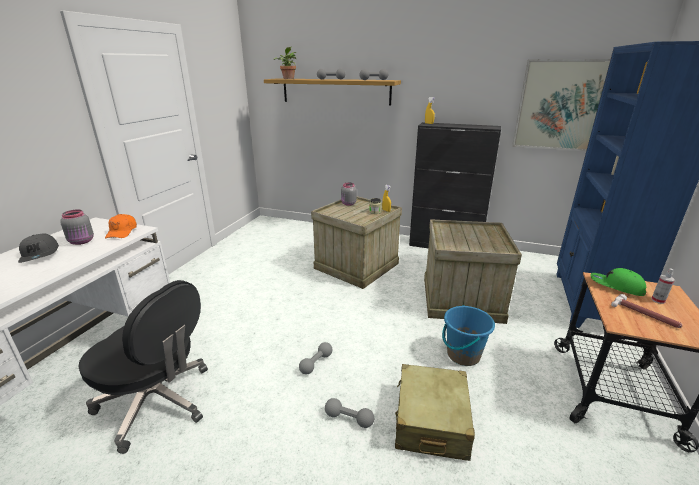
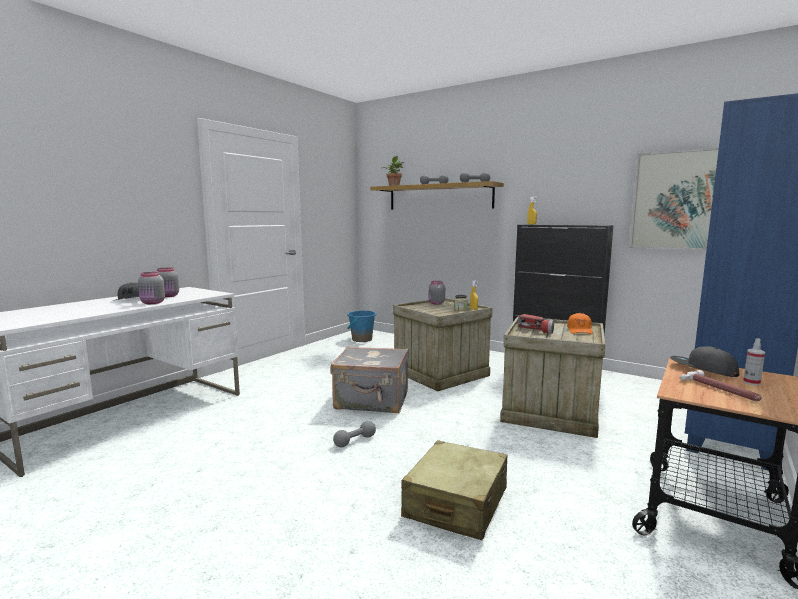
camera: 15 degrees right, 15 degrees down
(72, 260) = (153, 303): none -> grey jar
(122, 232) = (203, 293): orange cap -> orange cap (579, 330)
(157, 402) = (191, 447): black office chair -> none
(311, 310) = (372, 401): none -> grey suitcase
(349, 418) = (365, 487): grey dumbbell -> none
(455, 238) = (535, 330): none -> flashlight
(463, 355) = (525, 456): blue bucket -> blue bucket (361, 339)
(615, 286) = (702, 369): green cap -> grey cap

